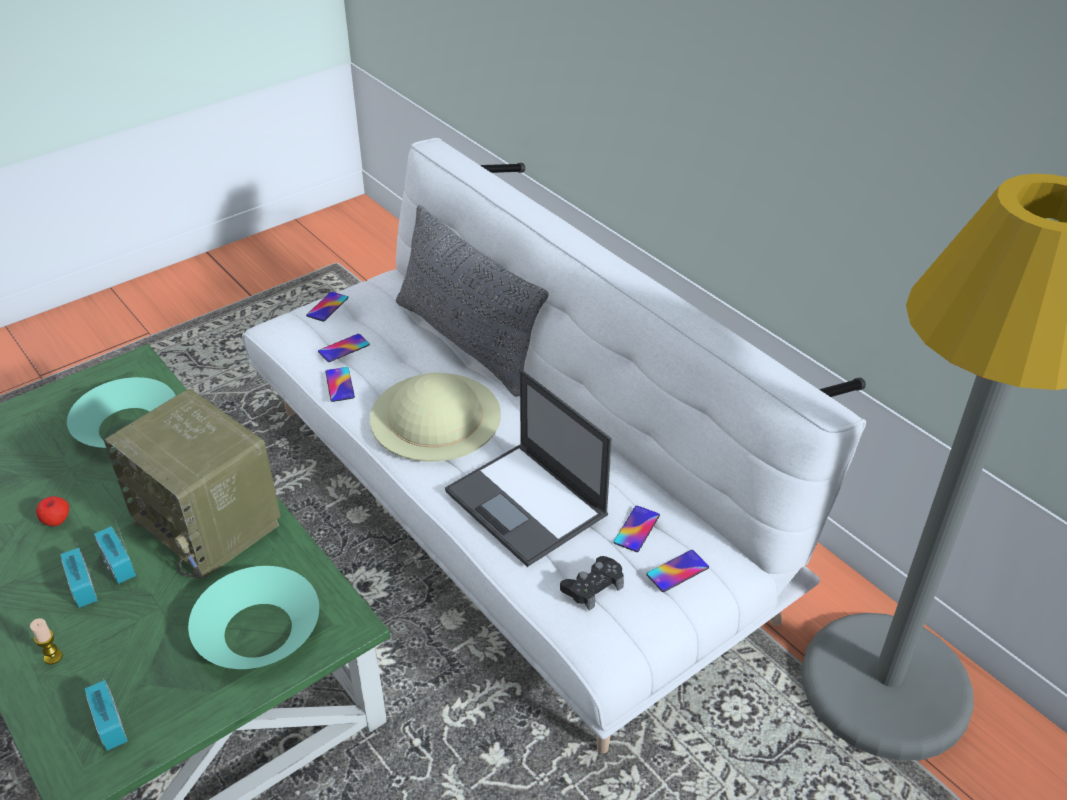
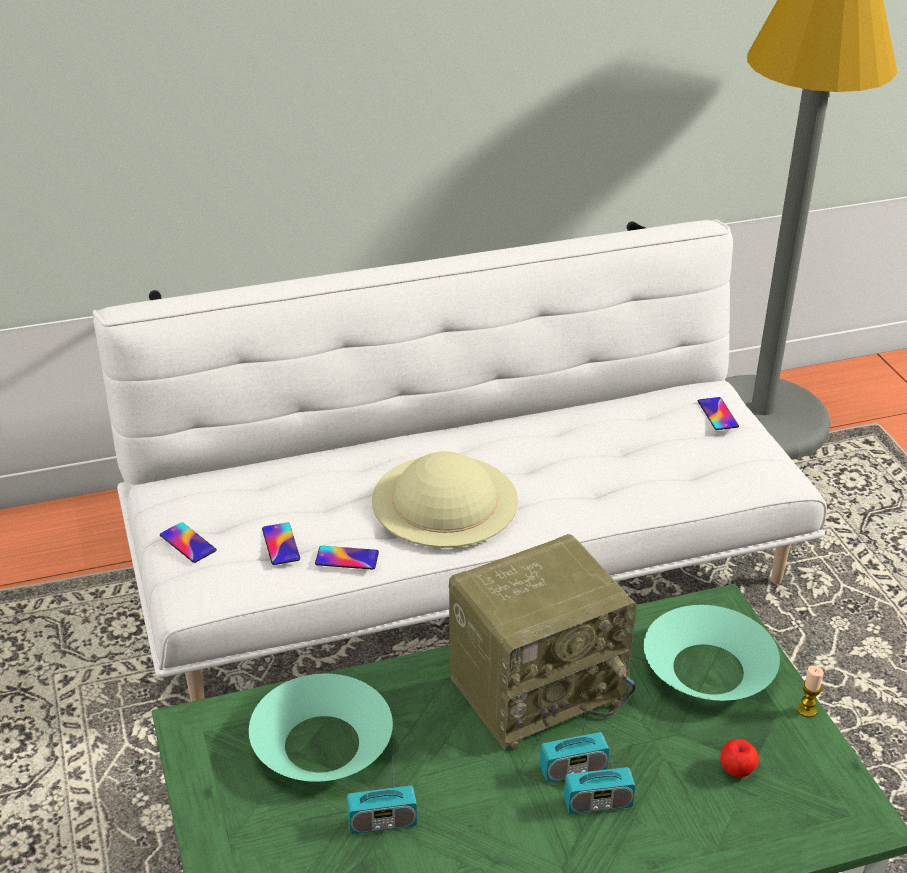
camera: 70 degrees left, 5 degrees down
(53, 657) = (697, 834): candle -> candle (806, 710)
(57, 521) = (473, 822): apple -> apple (736, 770)
(110, 724) = (802, 791): radio -> radio (382, 822)
(466, 342) = (328, 458): grey pillow -> none
(527, 504) = (603, 471): laptop -> none
(593, 587) = (719, 460): black game controller -> none
(636, 529) = (660, 421): phone -> none

